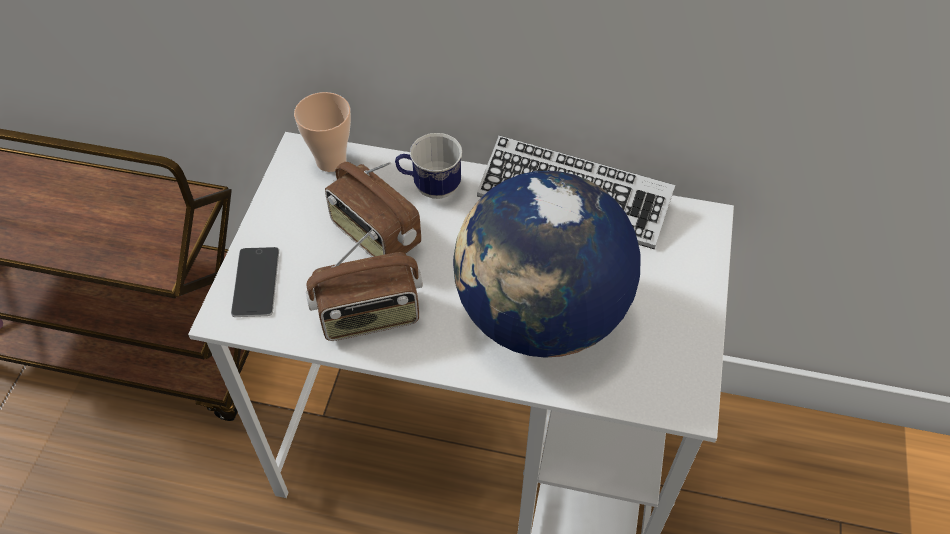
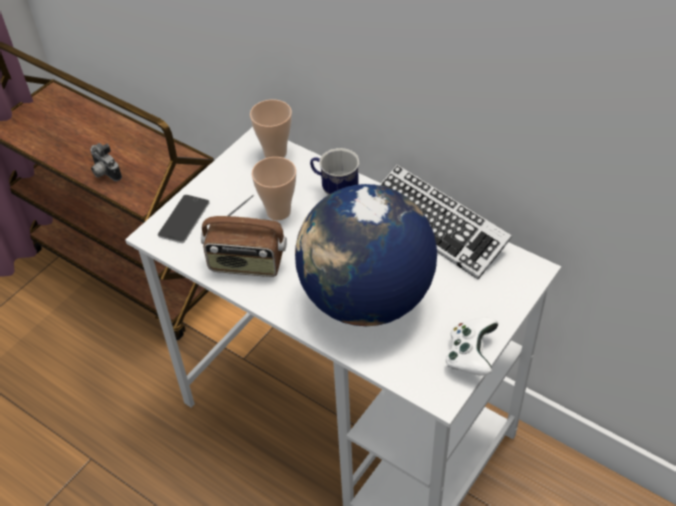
camera: 25 degrees right, 5 degrees down
(89, 247) = (104, 173): none -> camera
(374, 236) = (278, 211): radio -> cup
(695, 346) = (470, 356): none -> white game controller

